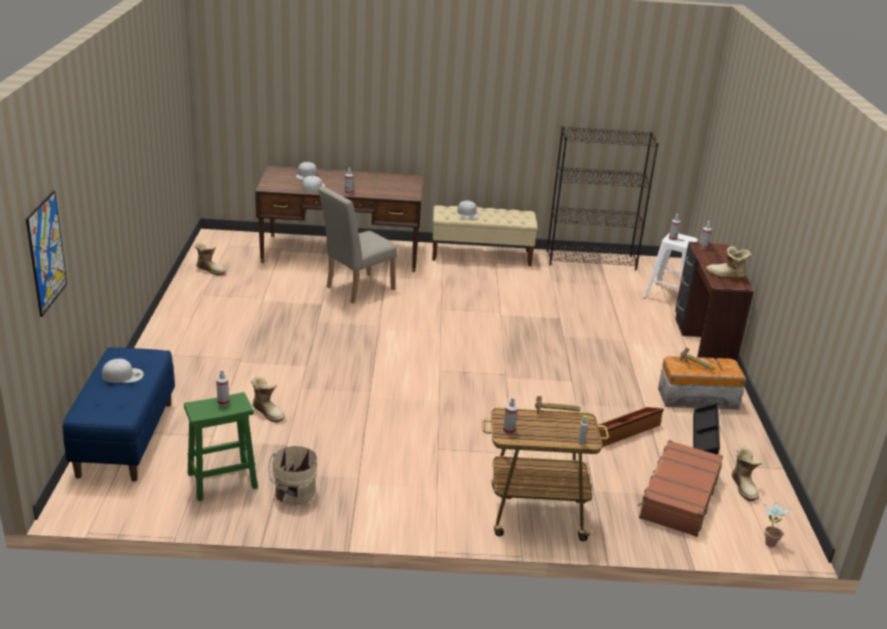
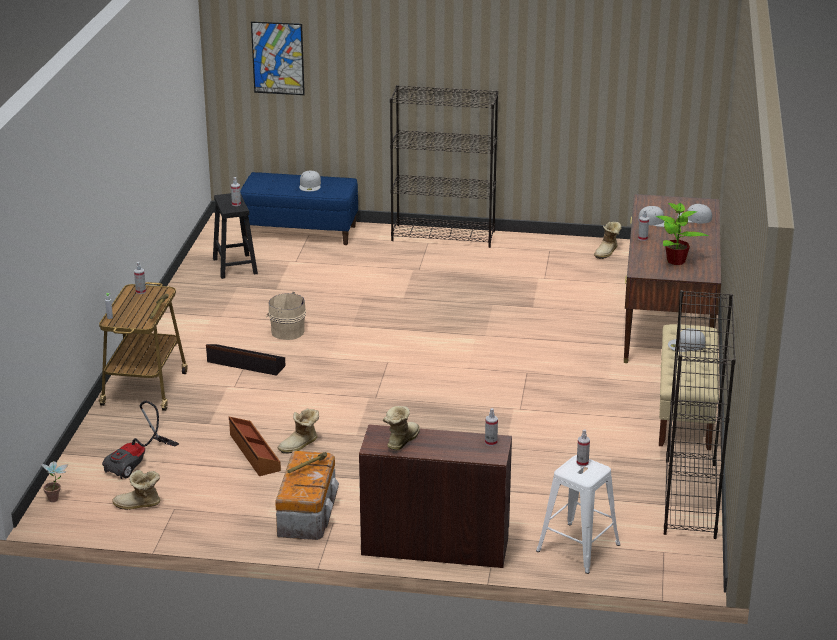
camera: 100 degrees right, 0 degrees up
(158, 346) = (444, 236): none -> black bookcase
(221, 481) = (234, 266): green stool -> black stool
(268, 412) = (326, 282): boot -> boot (300, 445)
(294, 493) = (209, 291): beige bucket -> beige bucket (286, 331)
(355, 289) = (571, 325): beige chair -> none
(389, 185) = (676, 261): none -> potted plant
(678, 497) = (138, 463): brown suitcase -> vacuum cleaner
(705, 439) = (225, 499): black storage box -> black storage box (245, 364)

